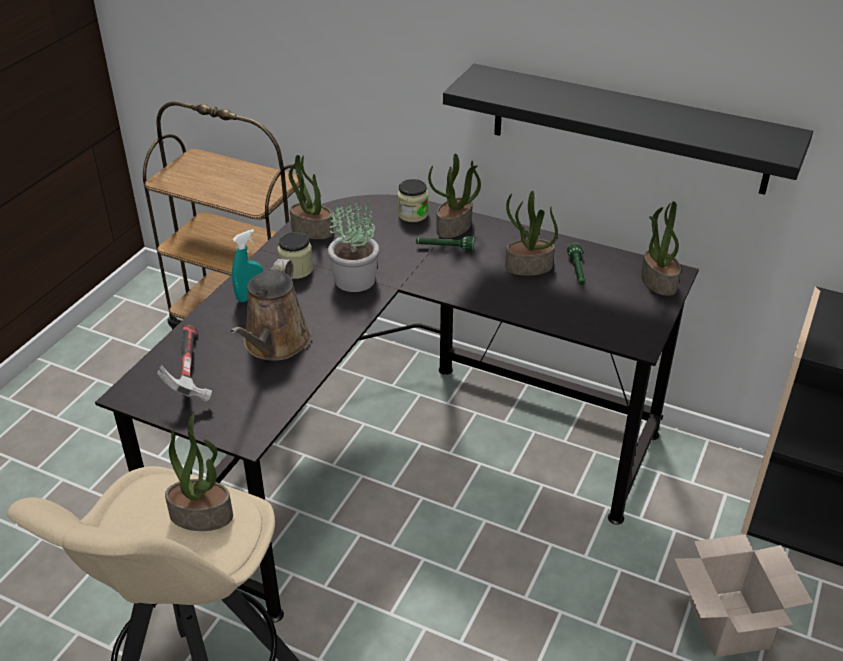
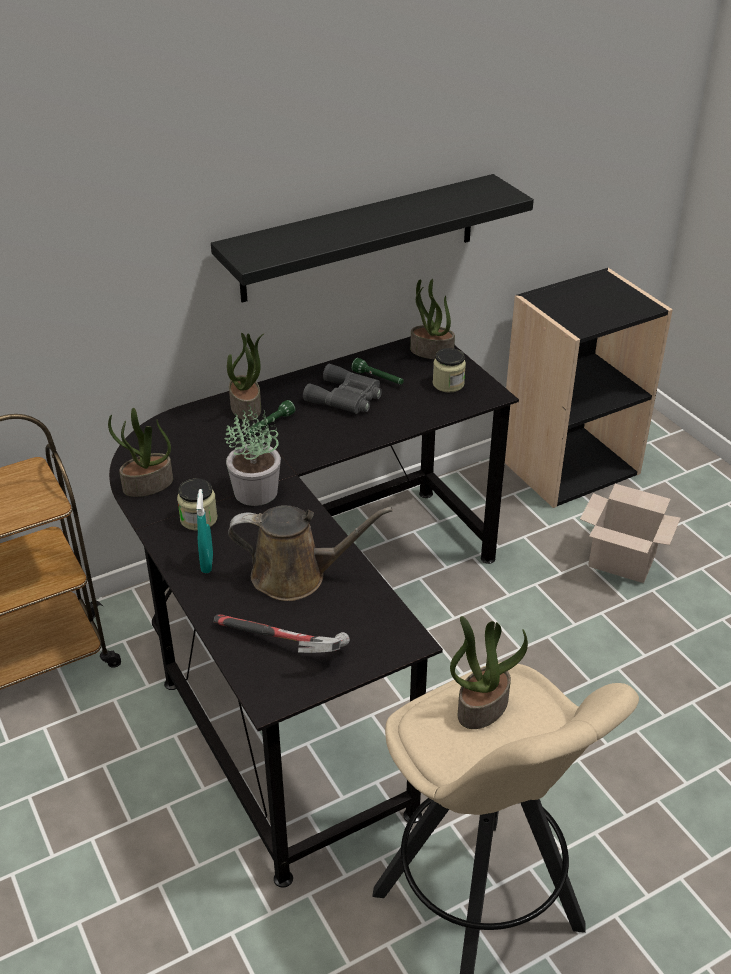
camera: 55 degrees left, 0 degrees up
(275, 344) = (296, 576): brown watering can -> brown watering can turned 45 degrees counterclockwise
(412, 214) = (198, 419): jar -> jar (448, 384)
(528, 267) = (346, 398): potted plant -> grey binoculars

